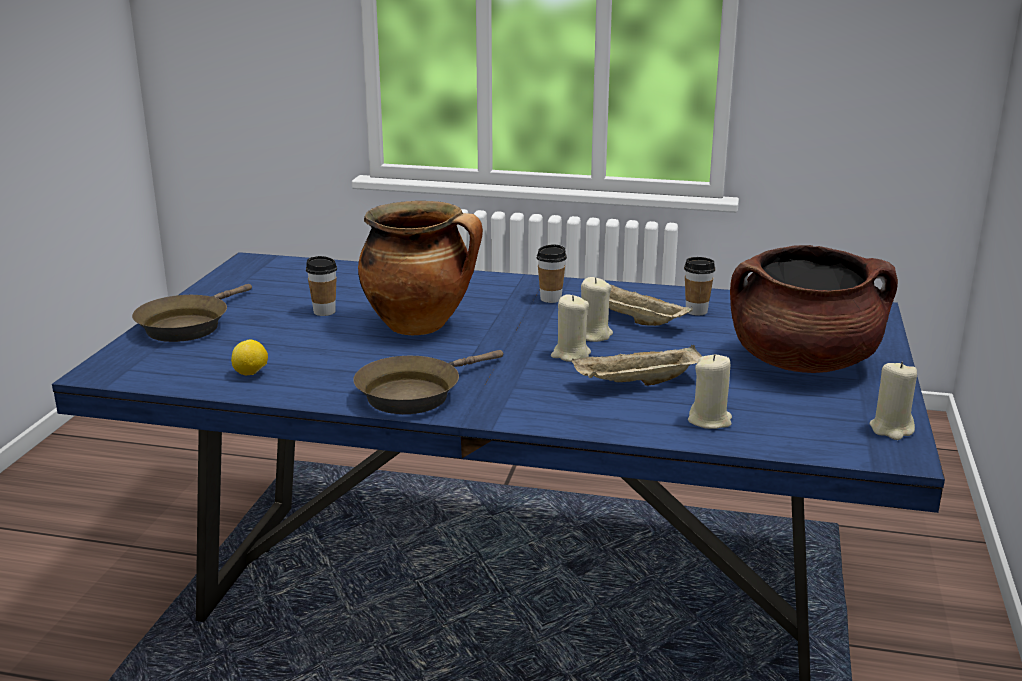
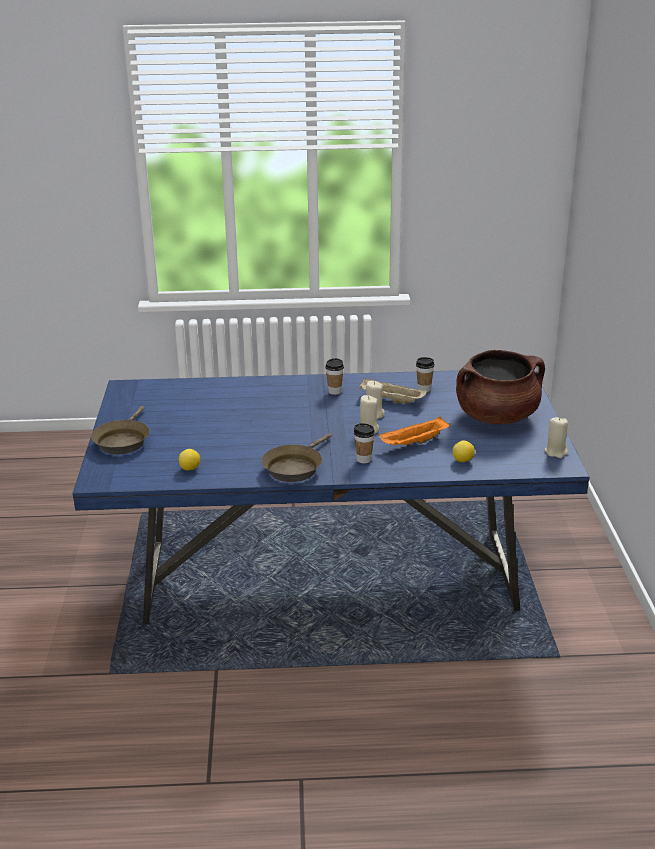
camera: 15 degrees left, 5 degrees up
(324, 312) = (202, 419): cup -> cup (364, 459)
(420, 326) = (268, 421): cooking pot -> none
(636, 384) = (414, 443): beige tray -> orange tray
(710, 420) = (463, 460): beige candle -> lemon

